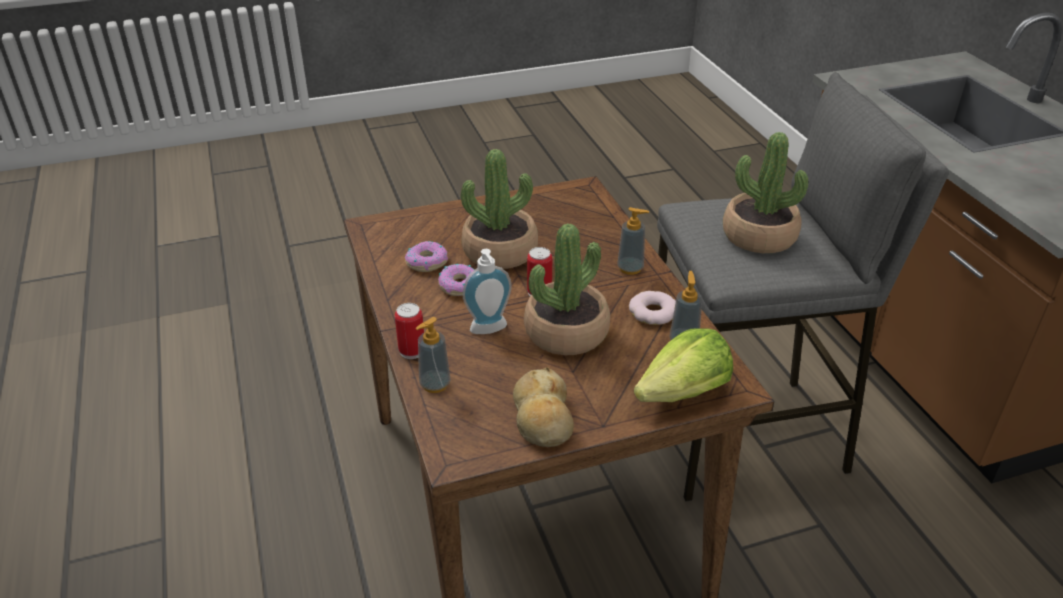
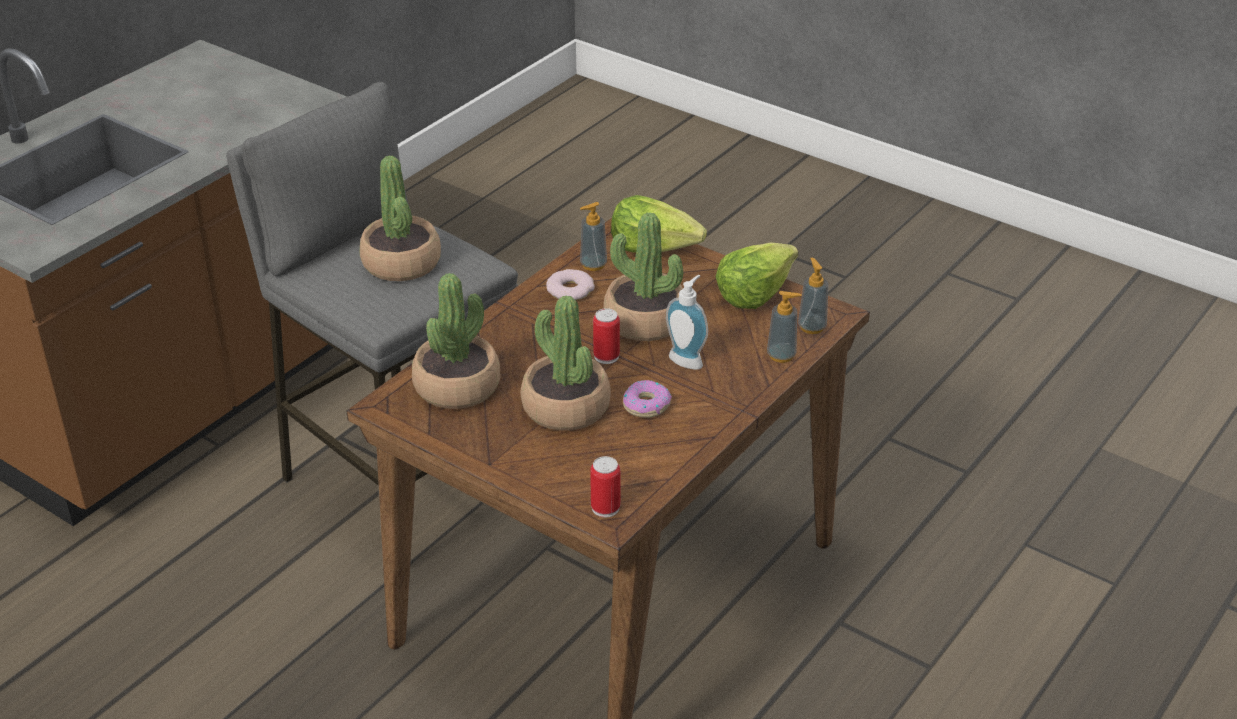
camera: 125 degrees left, 0 degrees up
(412, 351) = (760, 386): can -> can (605, 508)
(426, 262) = (632, 443): donut -> none
(542, 419) = (754, 293): bread -> lettuce
(575, 219) = (457, 386): none -> potted plant
(630, 268) = (515, 323): soap dispenser -> soap dispenser (812, 327)

